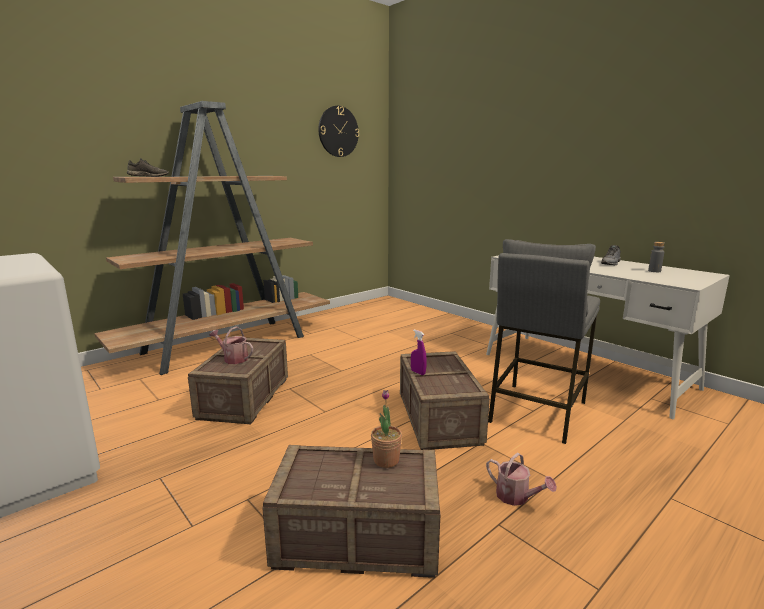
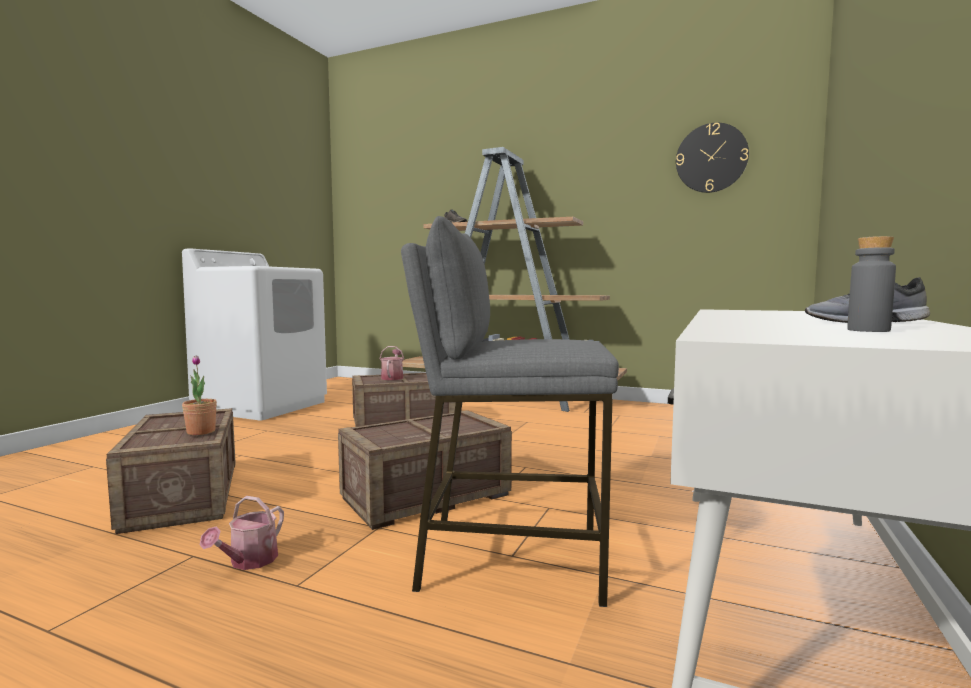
camera: 65 degrees right, 10 degrees down
(418, 372) = (415, 420): purple spray bottle -> none

